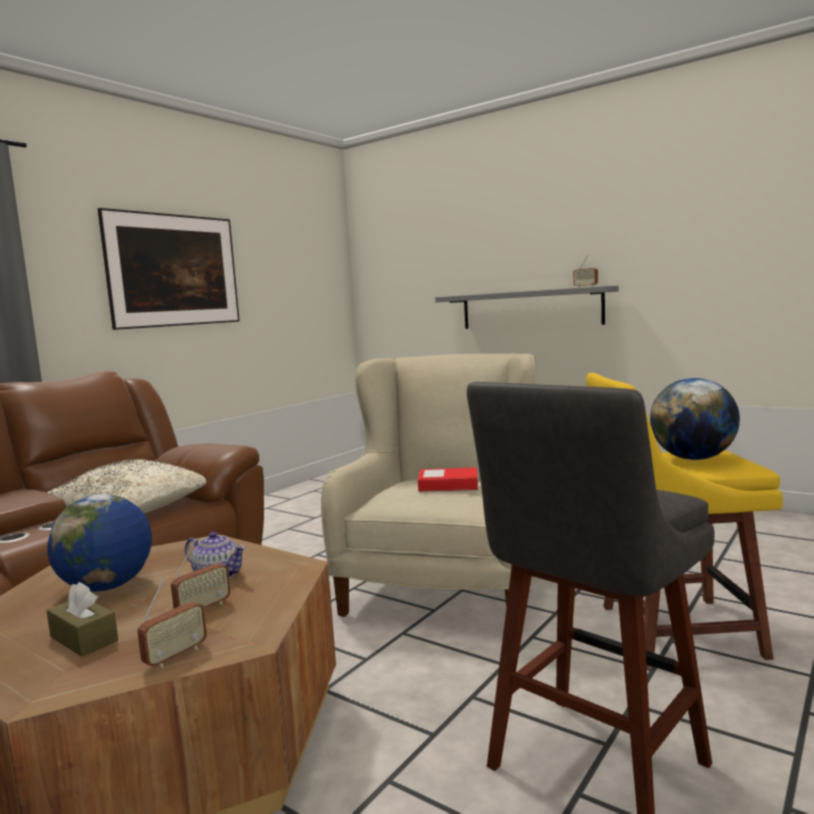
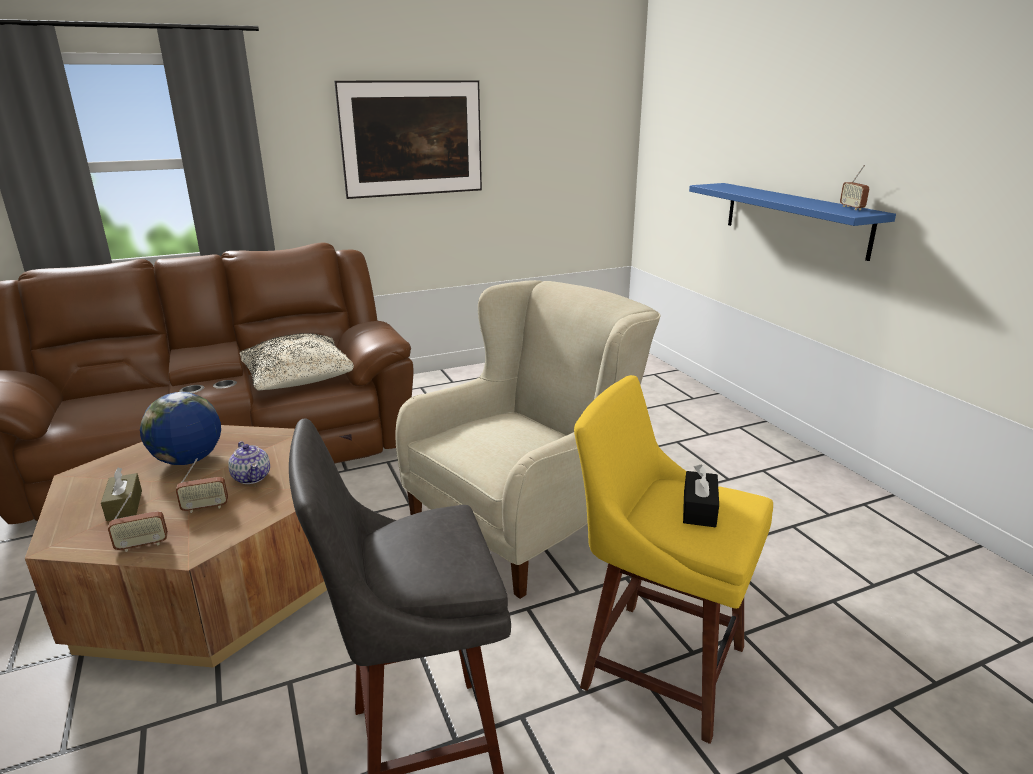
camera: 30 degrees right, 15 degrees up
(448, 485) = (516, 437): book -> none
(530, 309) = (794, 218): grey shelf -> blue shelf
(693, 458) = (699, 509): globe -> black tissue box

